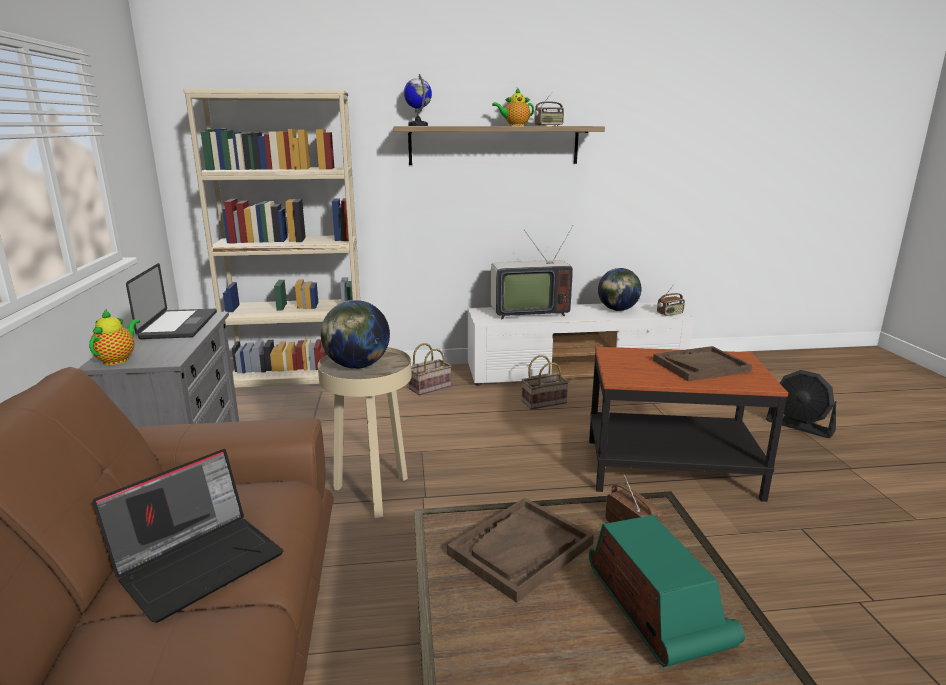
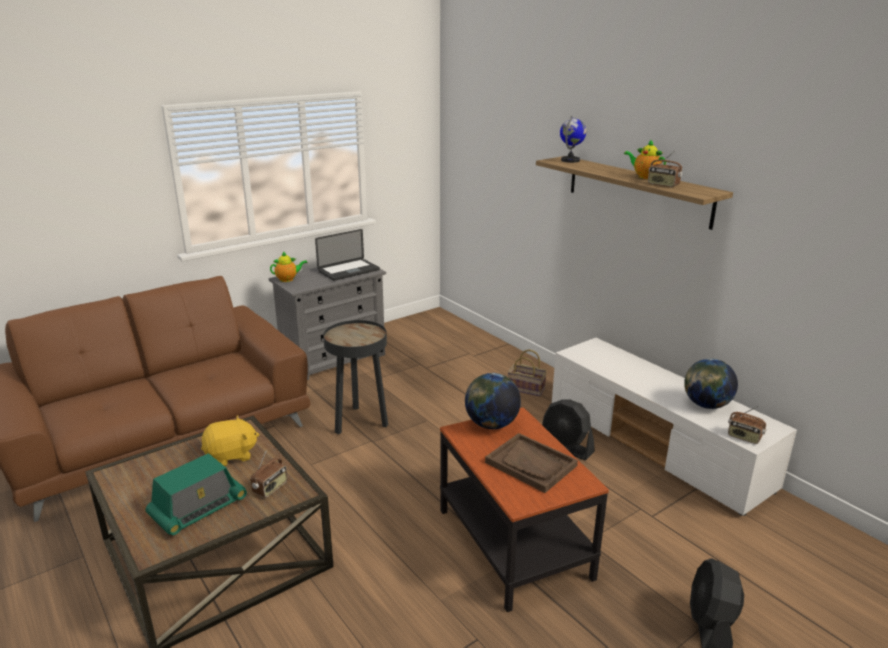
camera: 60 degrees right, 5 degrees up
(200, 561) = (183, 381): laptop -> none
(300, 381) = (473, 340): beige bookcase -> none
(357, 366) = (351, 334): globe -> globe (491, 425)
(373, 494) = (360, 422): beige side table -> black side table
(520, 549) = (231, 456): brown tray -> yellow plush toy
(527, 312) = (624, 364): television -> none
(544, 401) = (566, 447): basket -> black fan

